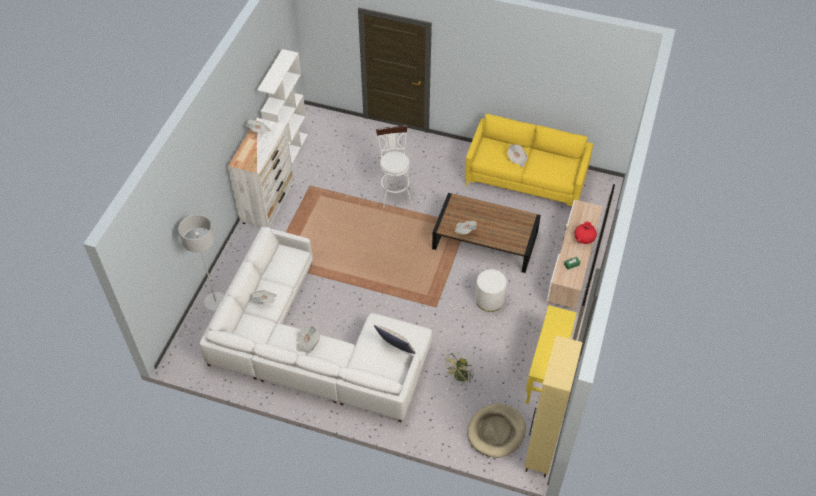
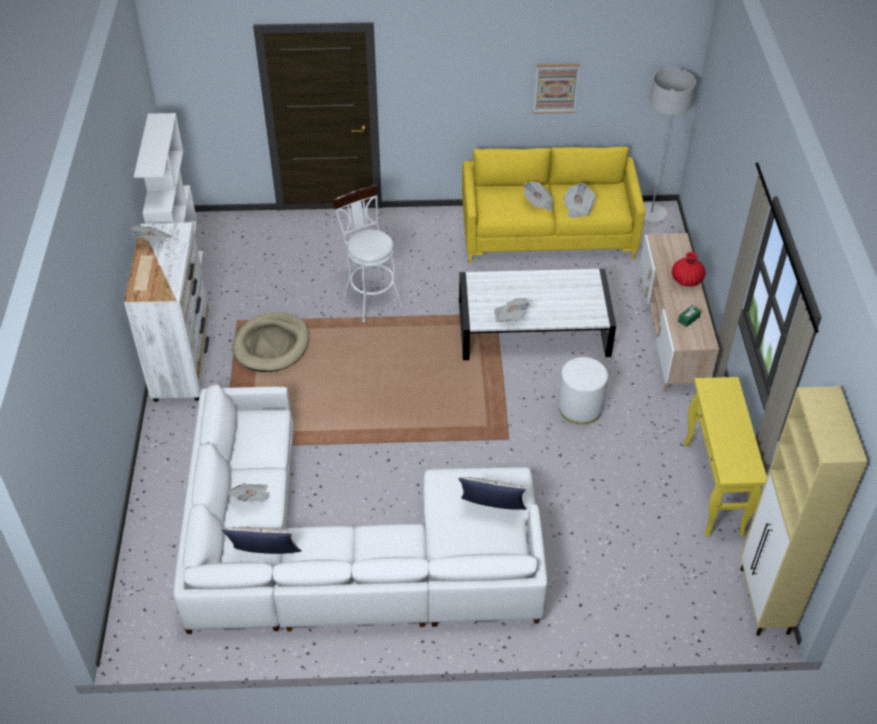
camera: 20 degrees left, 5 degrees down
(215, 302) = (158, 530): grey floor lamp -> grey floor lamp (651, 213)
(258, 337) = (265, 558): none -> pillow
(307, 343) = (349, 544): newspaper -> newspaper (577, 208)
(459, 378) = (593, 530): green fan -> none
(485, 240) = (534, 329): brown coffee table -> white coffee table
(496, 431) = (685, 591): beige dog bed -> beige dog bed (271, 345)
(545, 88) = (556, 88): none -> picture

